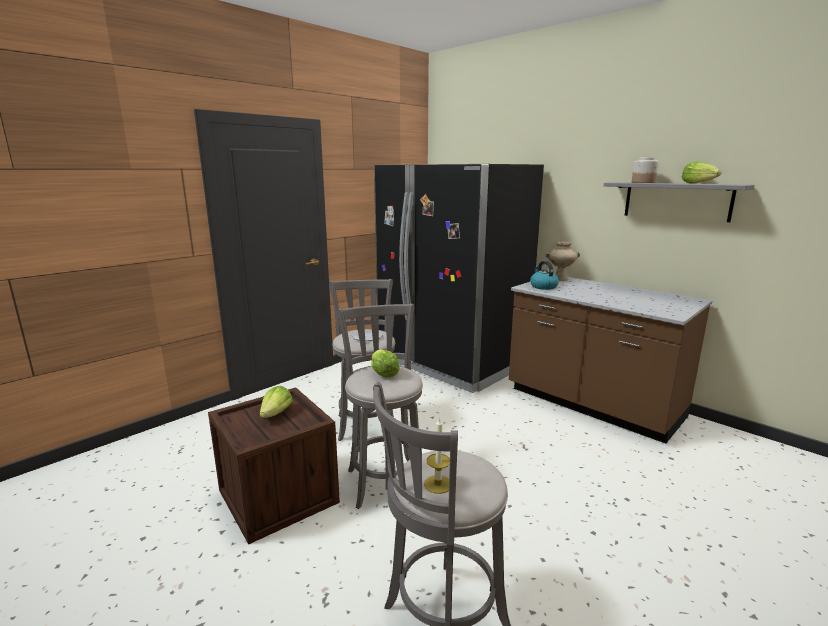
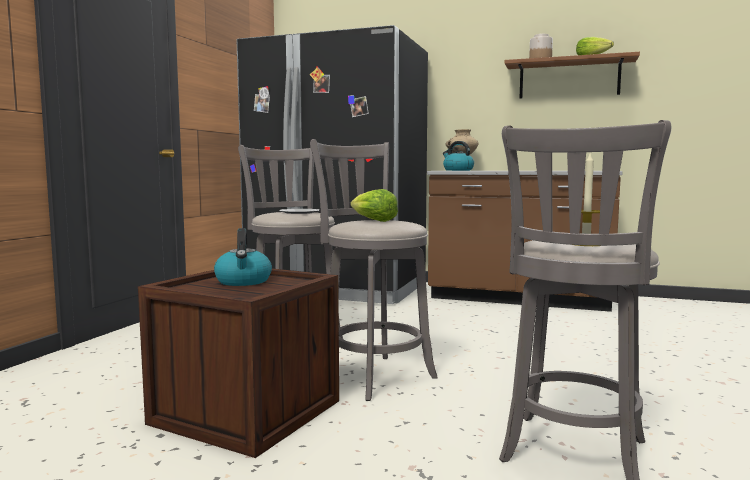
camera: 25 degrees left, 10 degrees down
(276, 414) = (243, 281): lettuce -> kettle
(676, 201) = (569, 79): grey shelf -> brown shelf

